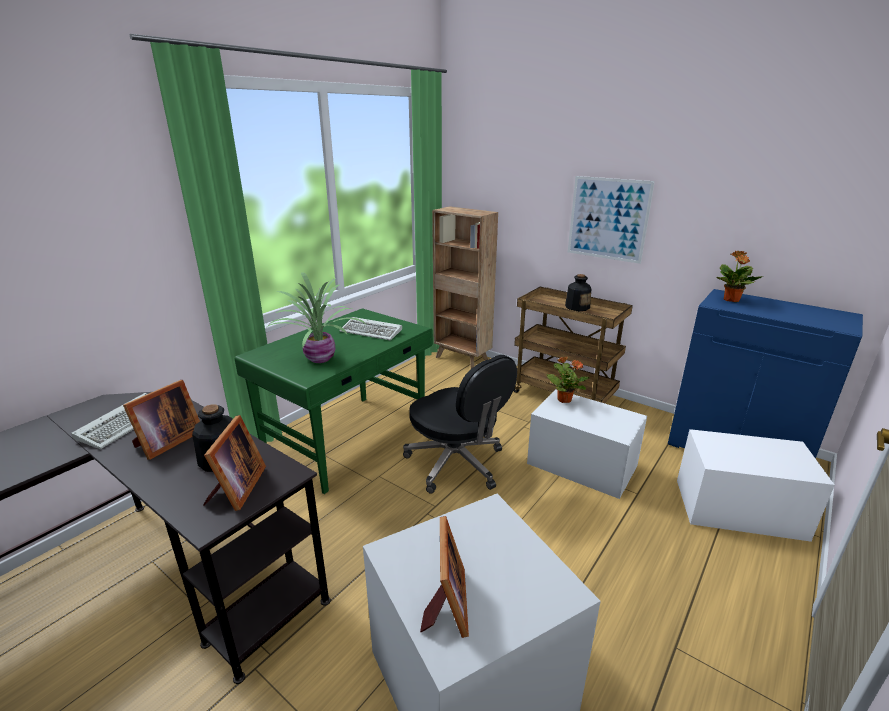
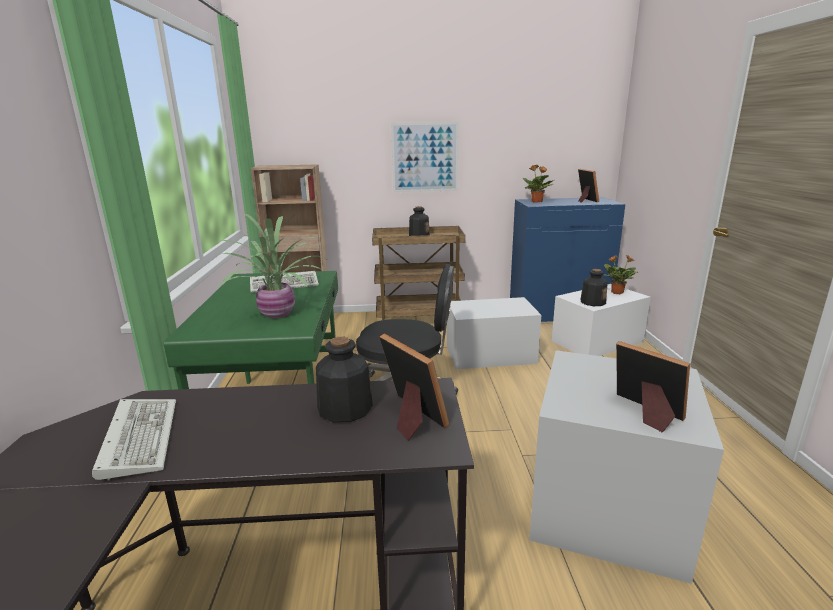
camera: 40 degrees left, 5 degrees down
(166, 442) = (245, 426): picture frame -> picture frame (585, 200)
(564, 399) = (463, 305): potted plant -> potted plant (616, 292)
(725, 457) = (592, 302): none -> bottle

